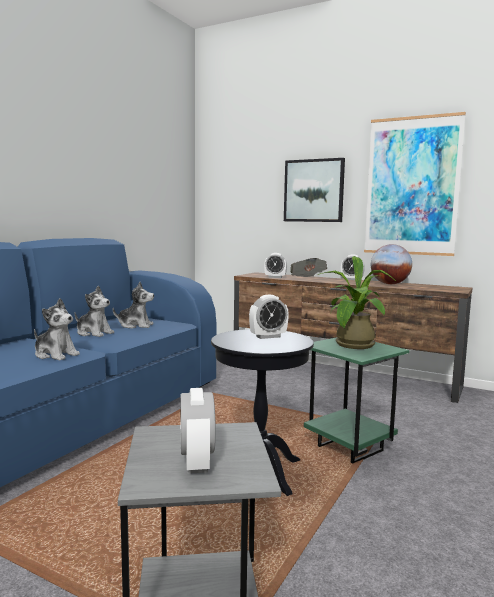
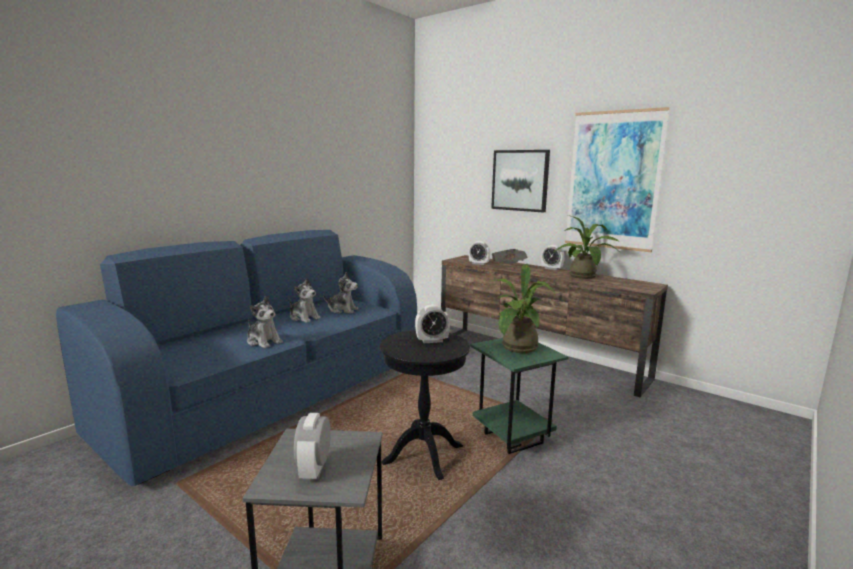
camera: 10 degrees right, 5 degrees up
(390, 284) = (584, 277): globe -> potted plant

